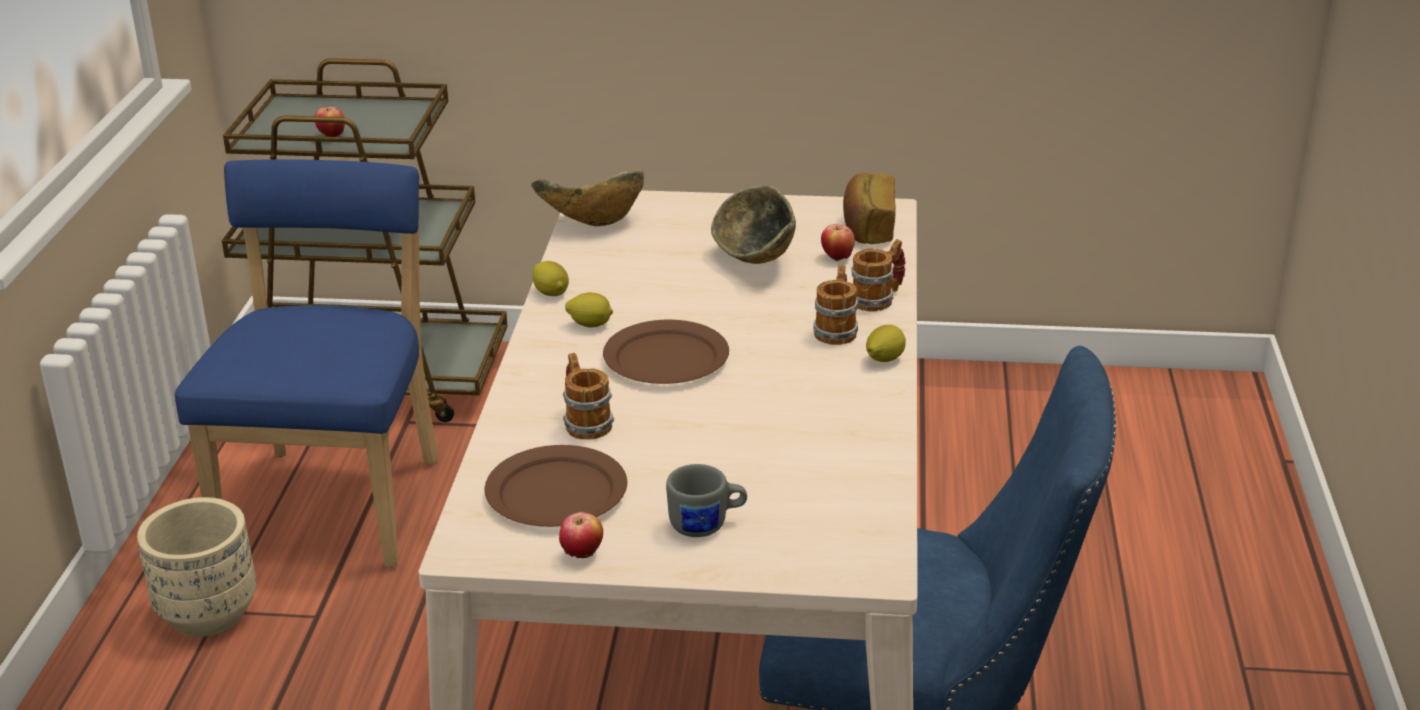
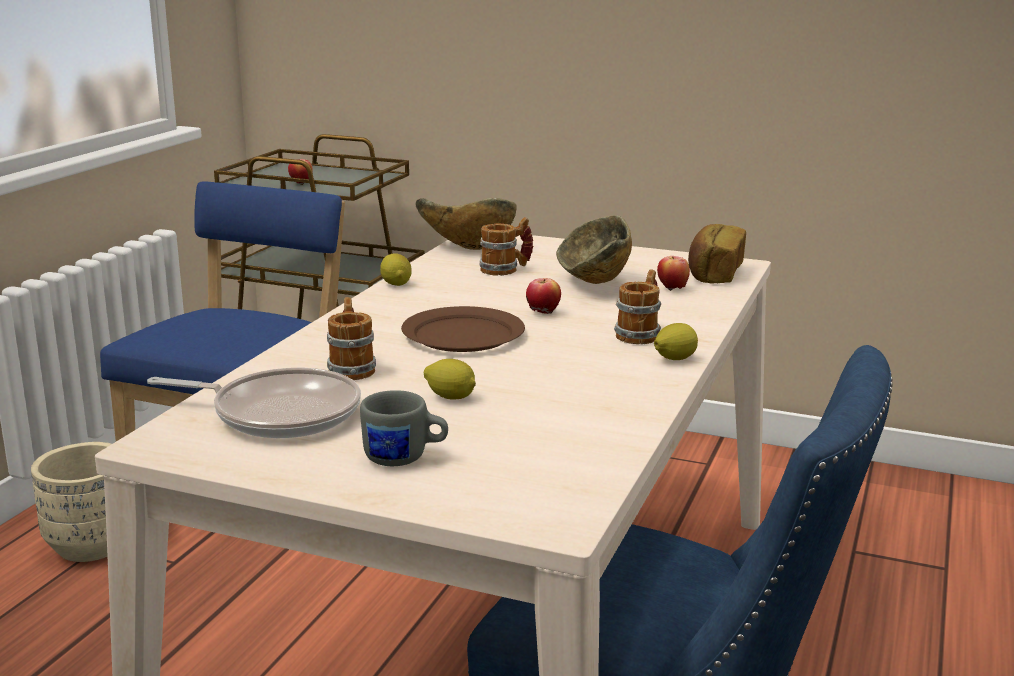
camera: 15 degrees right, 10 degrees down
(555, 492) = (279, 413): brown plate -> frying pan
(582, 555) = (260, 464): apple -> apple (543, 313)
(590, 325) = (413, 306): lemon -> lemon (451, 397)
(878, 299) = (695, 318): mug -> mug (506, 269)

